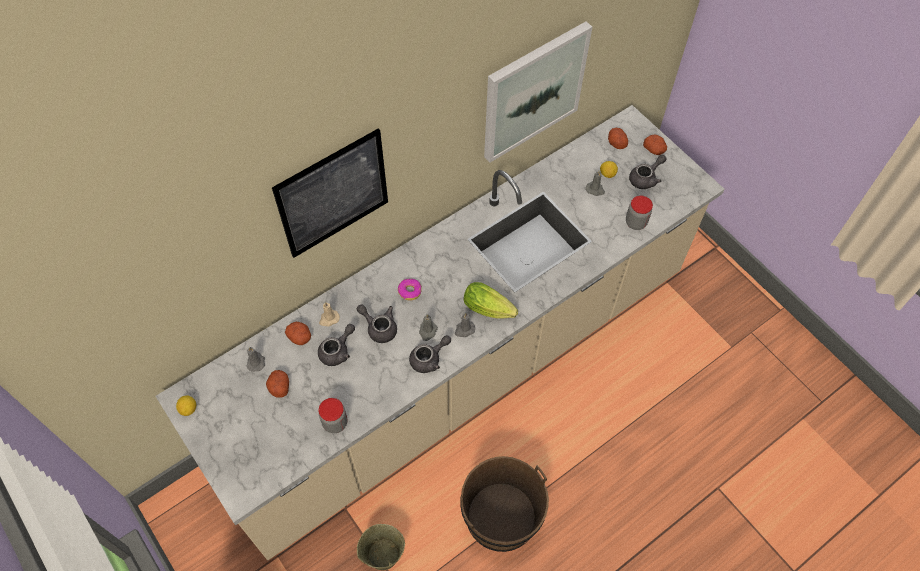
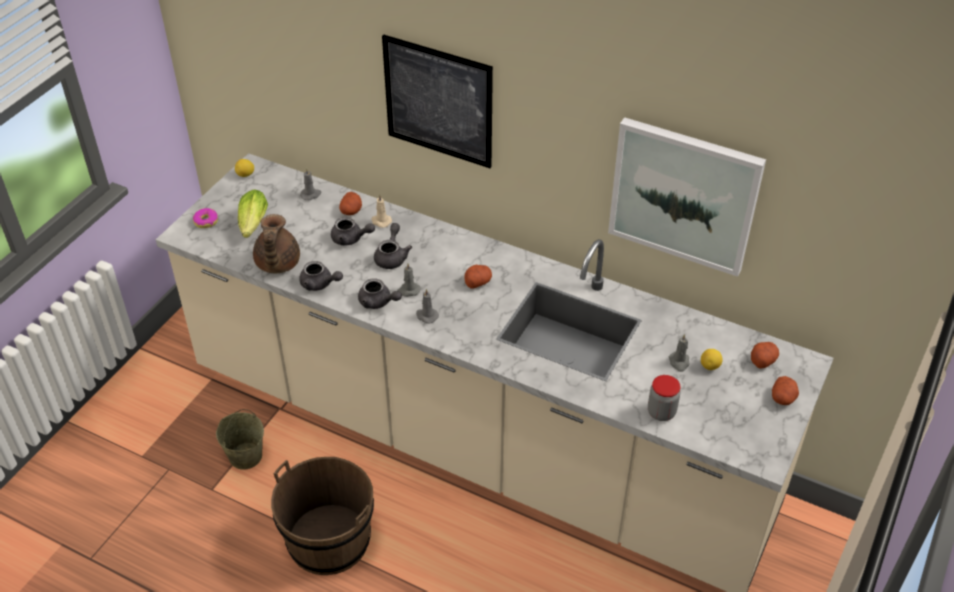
camera: 65 degrees right, 15 degrees down
(279, 386) = (294, 217): potato -> potato (477, 282)
(335, 423) = (277, 264): jar -> brown teapot
(410, 291) = (445, 262): donut -> donut (206, 221)
(490, 309) = (463, 327): lettuce -> lettuce (252, 226)
(645, 178) = (732, 402): grey teapot -> grey teapot (320, 284)

